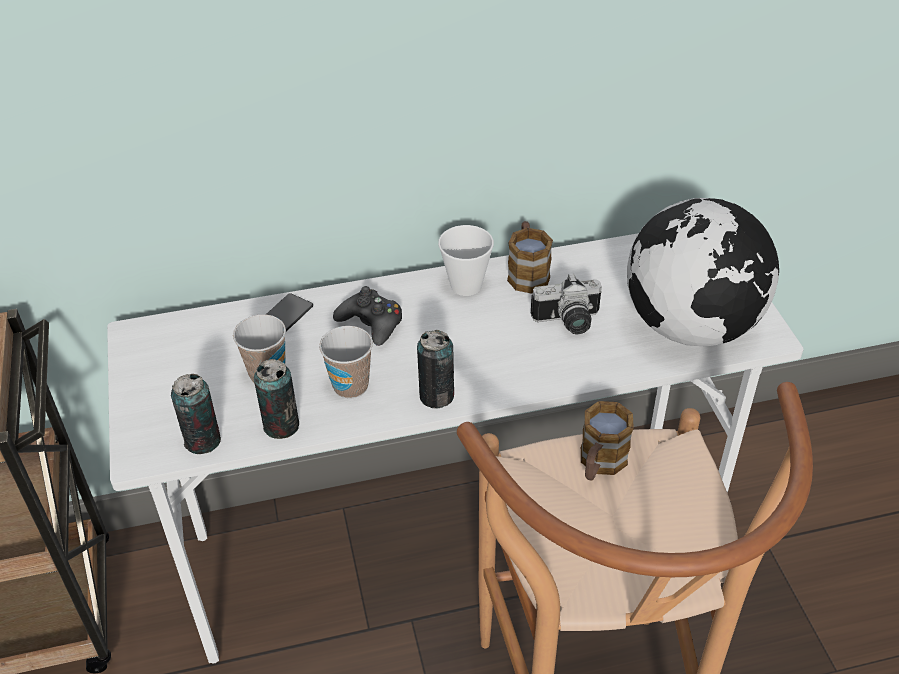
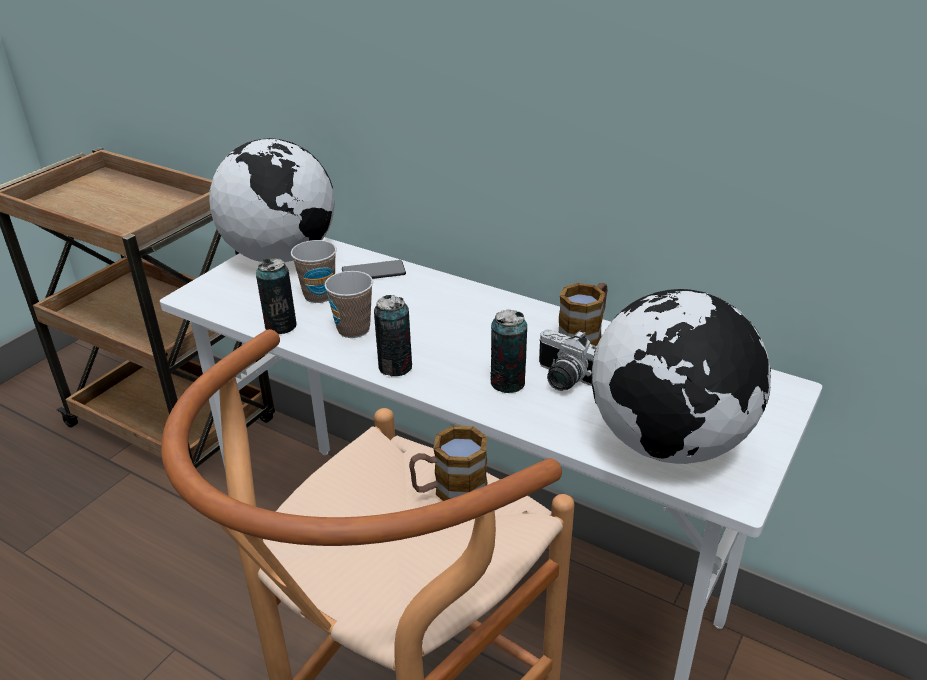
camera: 45 degrees right, 10 degrees down
(160, 358) = (281, 256): none -> globe
(203, 441) = (230, 308): can -> can (508, 383)
(371, 323) = (425, 303): black game controller -> none
(466, 285) = (525, 316): cup -> none

